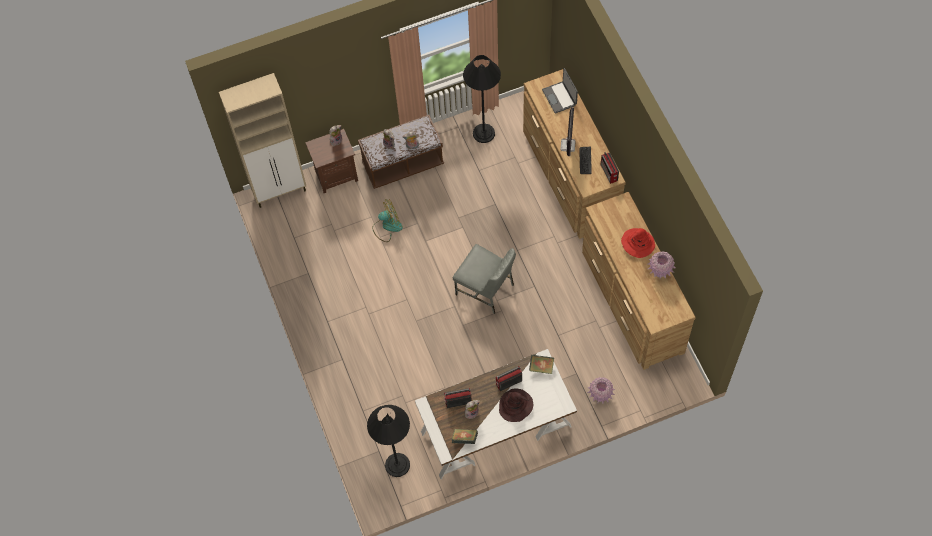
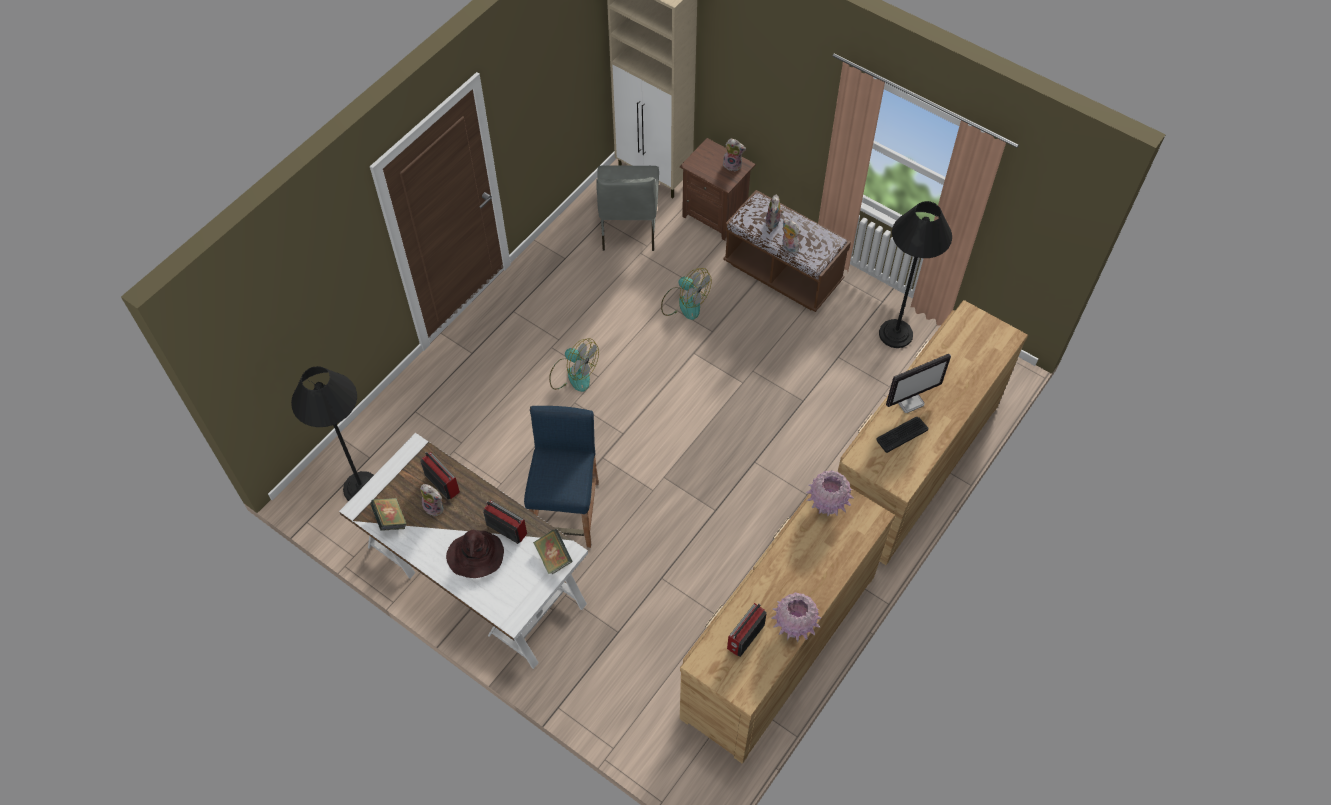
camera: 55 degrees right, 5 degrees down
(396, 311) = (573, 374): none -> fan
(486, 289) = (671, 456): grey chair -> grey chair (628, 228)
(486, 361) = (567, 511): none -> blue stool
(560, 97) = (976, 352): laptop -> none
(600, 395) = (604, 680): pink vase -> pink vase (827, 503)
(609, 173) = (905, 474): radio -> radio (744, 637)
(637, 243) = (818, 571): red hat -> none

